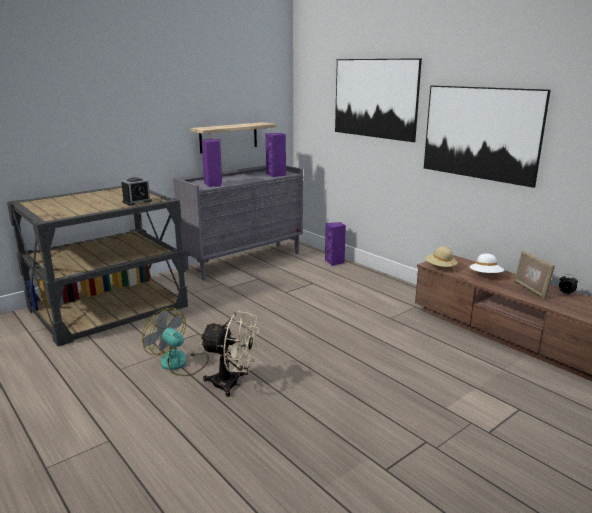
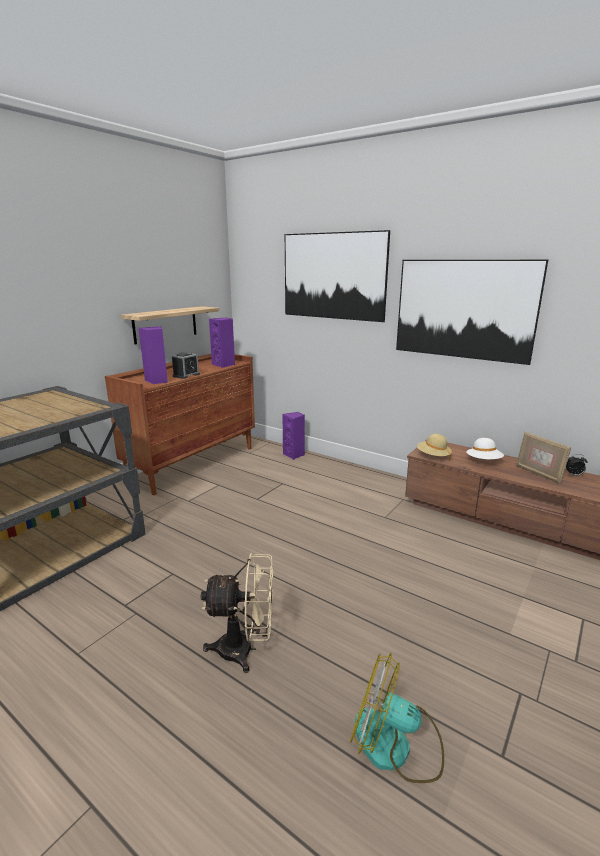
camera: 15 degrees left, 0 degrees up
(137, 201) = (70, 412): alarm clock -> alarm clock (186, 375)
(179, 363) = (161, 627): fan -> fan (395, 745)
(244, 261) = (194, 464): grey cabinet -> brown cabinet

